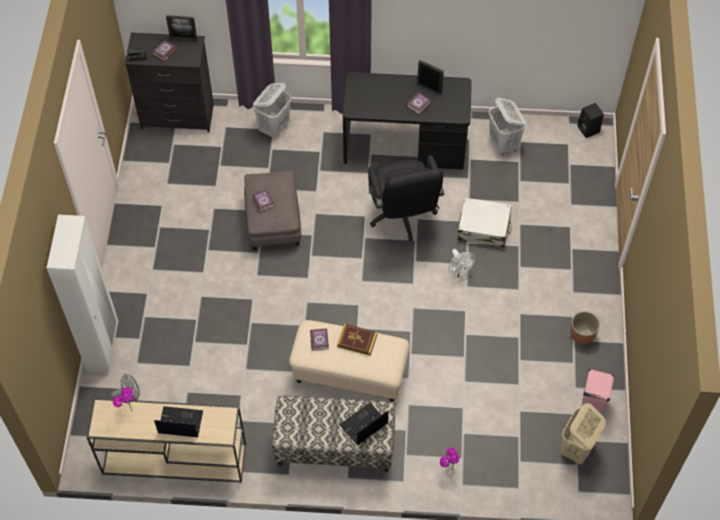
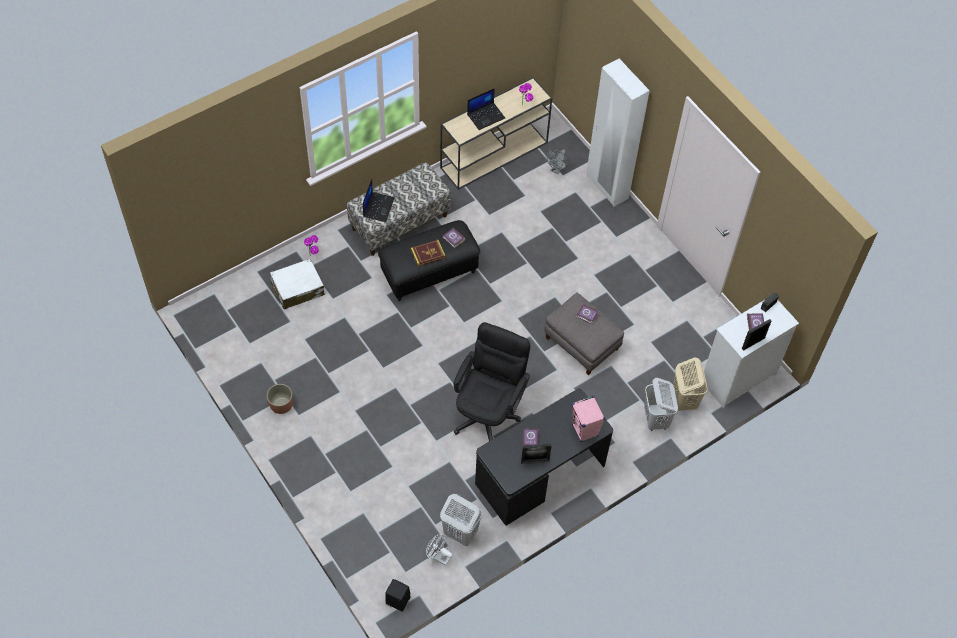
camera: 140 degrees right, 0 degrees up
(178, 116) = (737, 378): black dresser -> white dresser
(349, 374) = (429, 272): beige ottoman -> black ottoman
(403, 217) = (489, 411): black office chair -> black office chair turned 75 degrees clockwise
(459, 272) = (410, 394): white fan -> white fan (438, 556)
(484, 228) = (418, 444): white suitcase -> white suitcase (297, 289)
(576, 449) = (232, 320): beige laundry basket -> beige laundry basket (684, 399)
(591, 403) = (241, 358): pink speaker -> pink speaker (585, 430)

